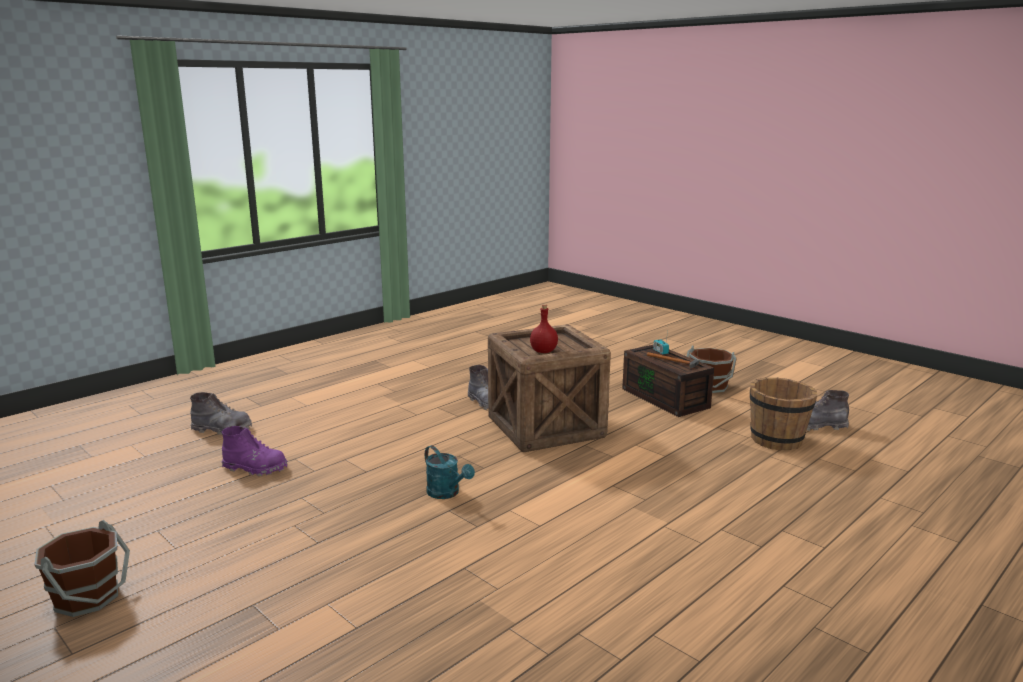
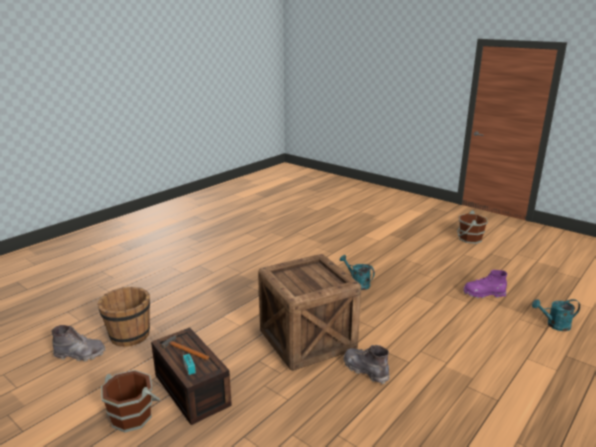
camera: 175 degrees right, 5 degrees up
(222, 429) = (554, 325): grey boot -> turquoise watering can
(544, 351) = (309, 271): red bottle -> none

